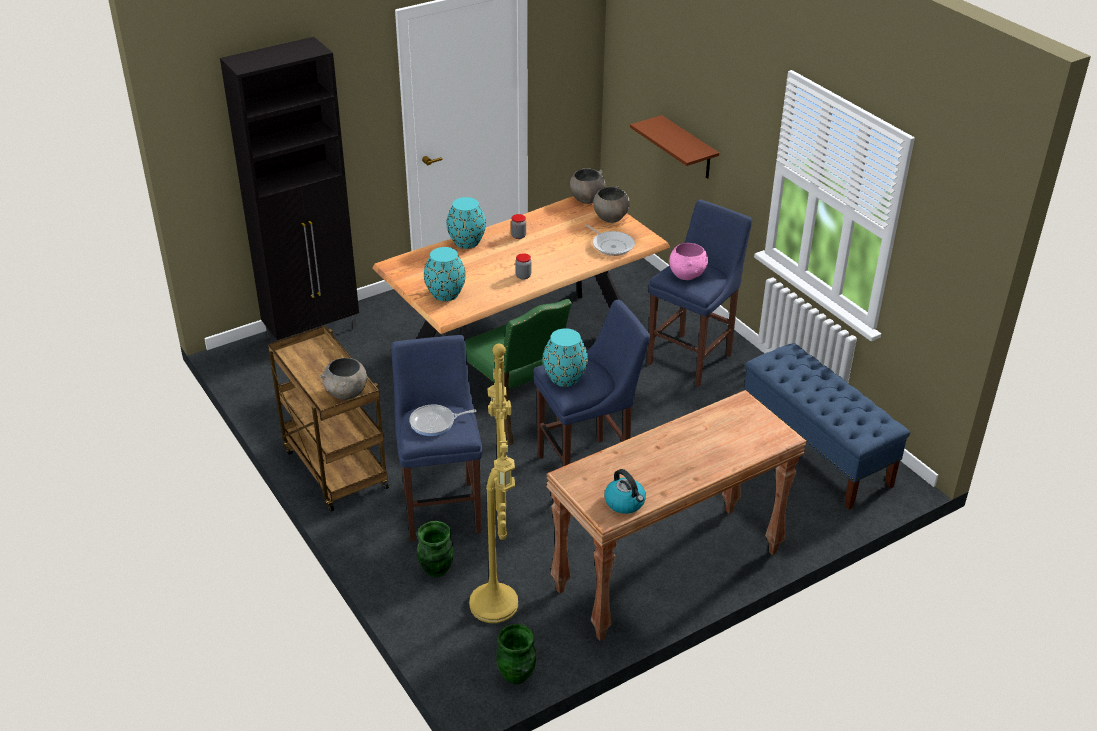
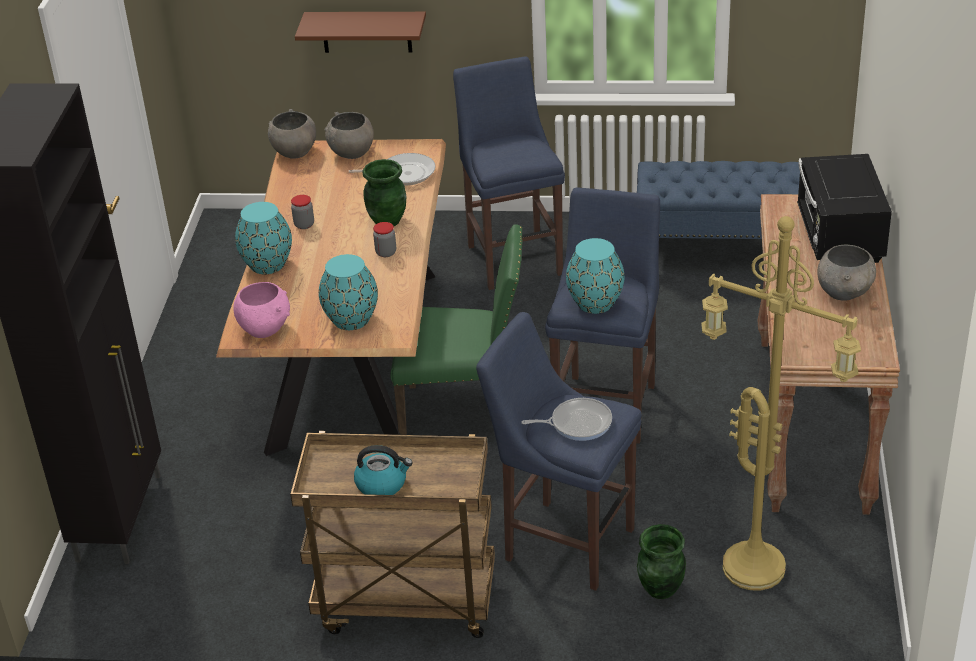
camera: 50 degrees left, 0 degrees up
(346, 394) = (452, 470): grey bowl -> grey bowl (844, 292)
(435, 423) = (577, 423): frying pan -> frying pan turned 120 degrees counterclockwise
(517, 675) = (870, 595): green vase -> green vase (387, 220)
(625, 503) = (867, 336): kettle -> kettle (382, 484)
(687, 275) = (509, 154): pink bowl -> pink bowl (265, 329)
(730, 446) = (839, 238): none -> black microwave

